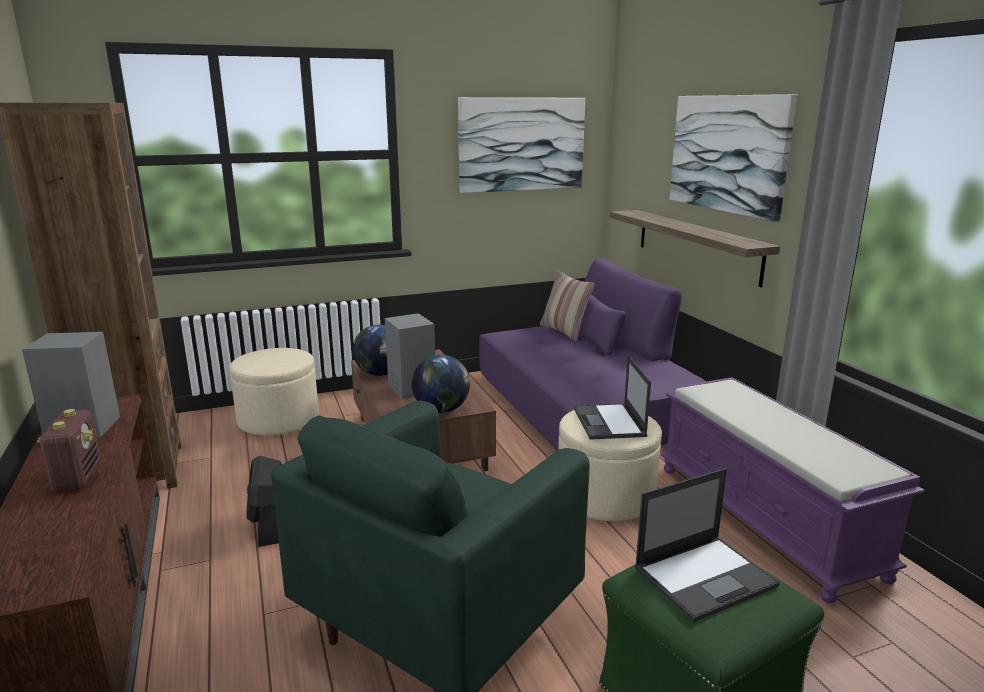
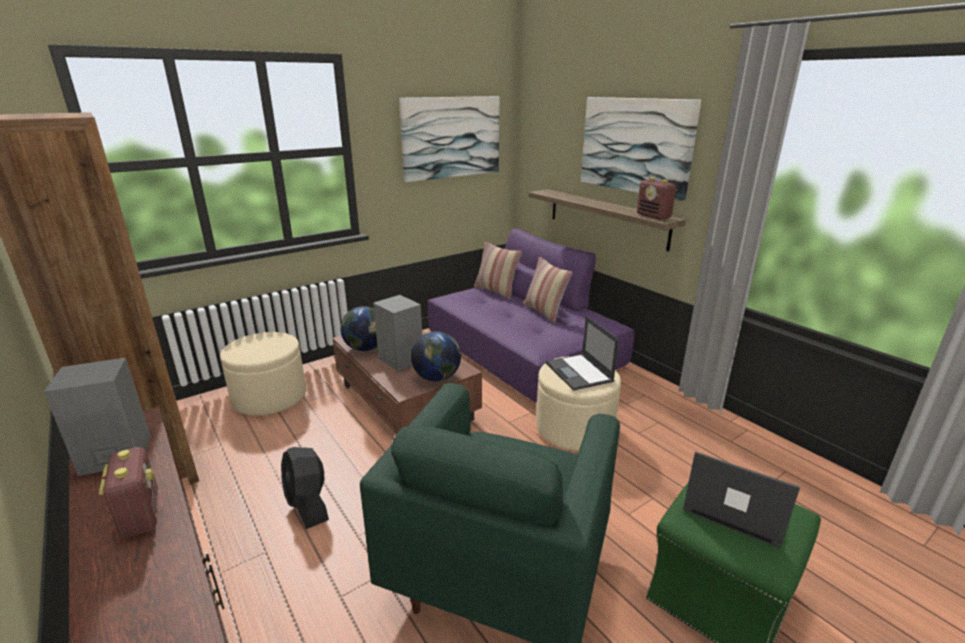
camera: 15 degrees left, 5 degrees up
(611, 359) = (544, 312): none -> pillow
(706, 576) = (734, 506): laptop -> laptop turned 105 degrees counterclockwise
(739, 241) = (653, 216): none -> radio
(766, 519) = (695, 429): purple bench -> none

